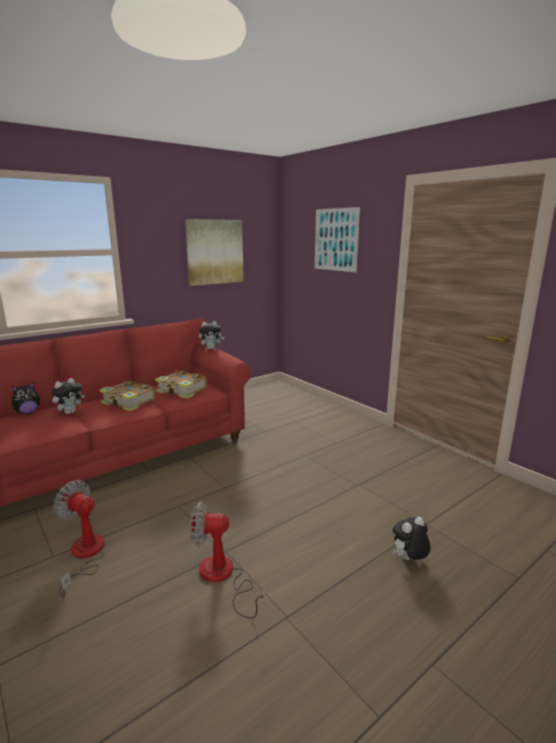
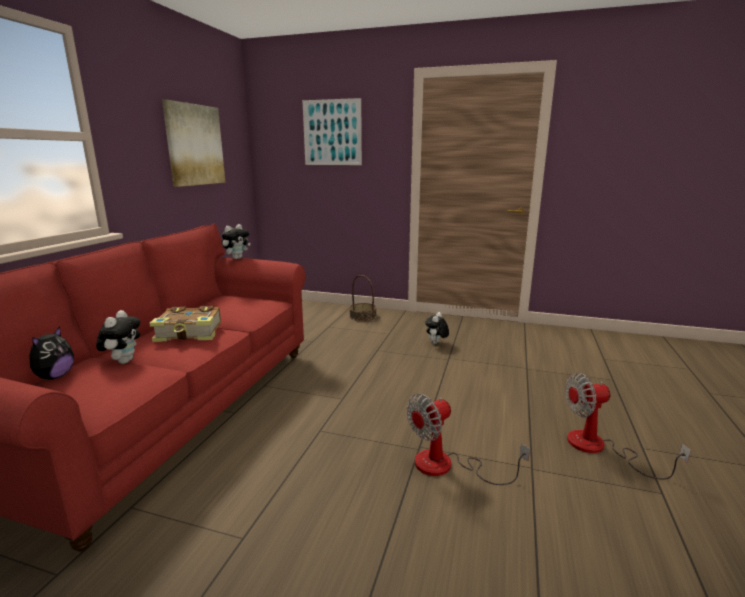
camera: 35 degrees left, 0 degrees up
(84, 555) = (283, 518): fan -> fan (599, 448)
(182, 391) = (241, 308): book -> none
(336, 419) = (362, 316): none -> basket
(409, 559) = (548, 394): plush toy -> plush toy (436, 343)

